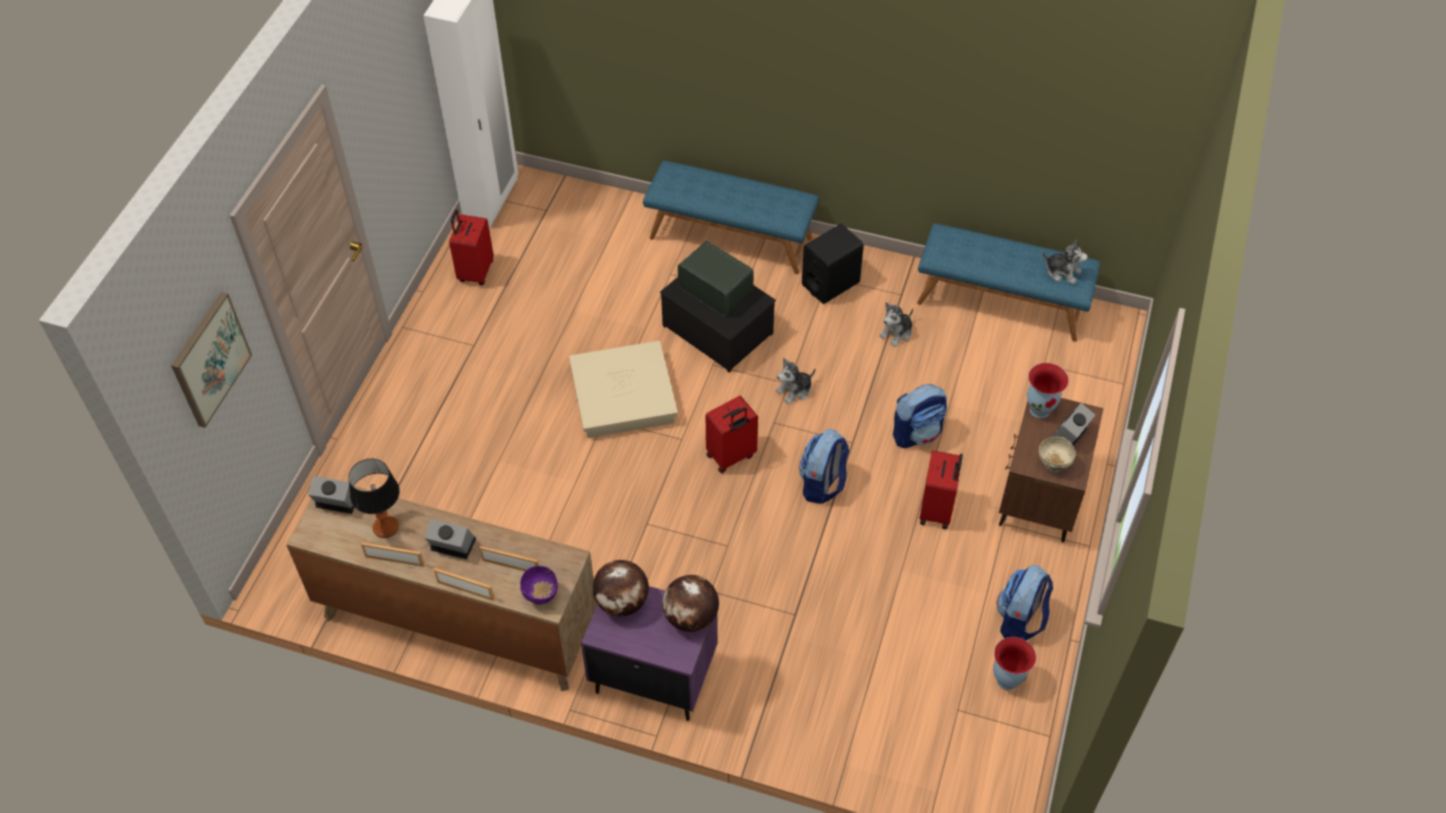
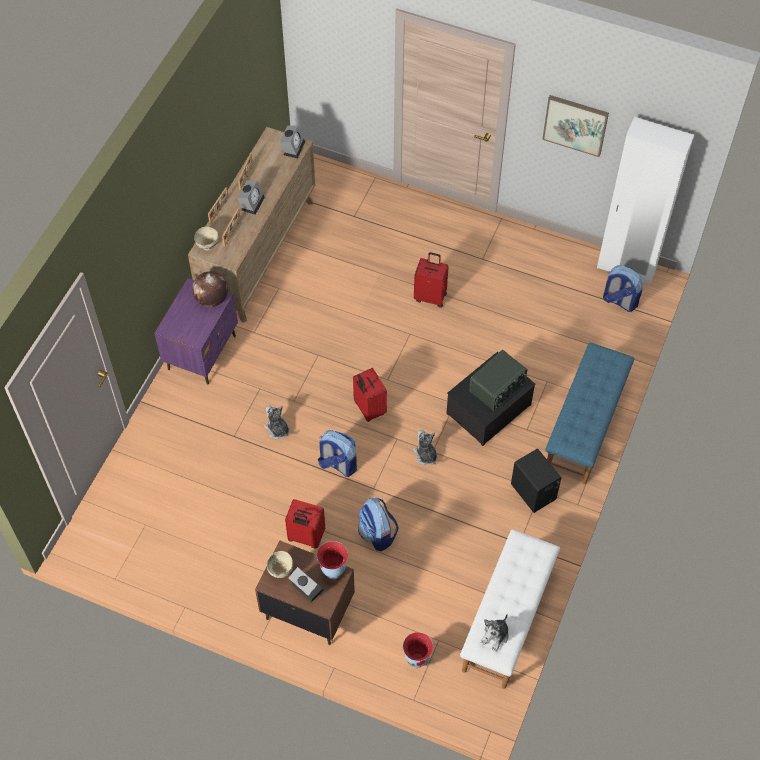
camera: 95 degrees right, 5 degrees up
(210, 359) = (338, 40): picture -> picture (575, 124)
(386, 527) = (270, 171): table lamp -> none
(475, 272) = (552, 259): red suitcase -> red suitcase (430, 296)
(541, 596) = (208, 246): purple bowl -> beige bowl
(623, 396) = (428, 346): beige storage box -> none
(691, 617) = (194, 335): globe -> none
(896, 333) = (478, 533): plush toy -> plush toy (277, 429)
(1001, 302) = (508, 619): blue bench -> white bench
(1006, 679) = (161, 559): vase -> vase (417, 660)
(1020, 620) = (206, 576): backpack -> backpack (619, 301)

